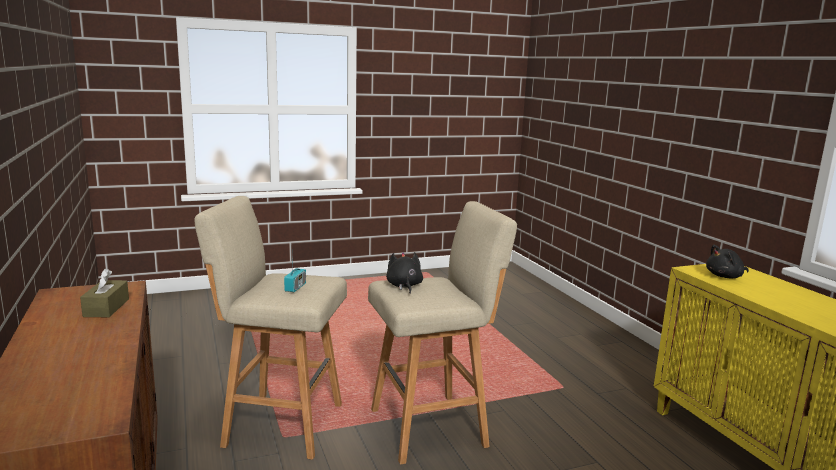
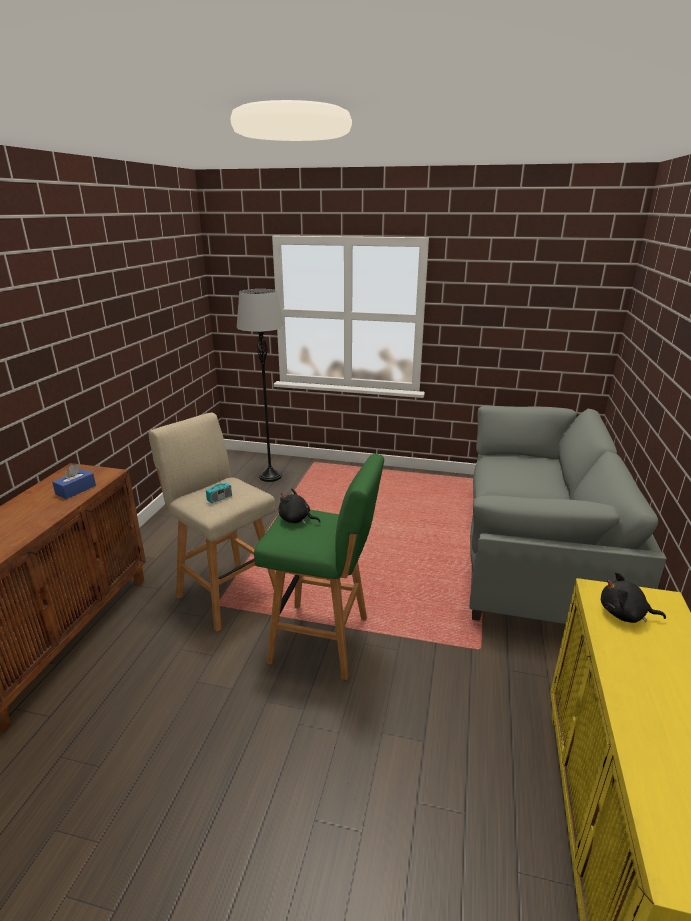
camera: 35 degrees right, 10 degrees up
(106, 308) = (76, 490): brown tissue box -> blue tissue box
(201, 312) = (270, 476): none -> grey floor lamp
(404, 286) = (296, 519): black plush toy -> black plush toy turned 90 degrees counterclockwise
(432, 427) = (323, 640): beige stool -> green stool
(526, 312) = (536, 552): none -> grey sofa

